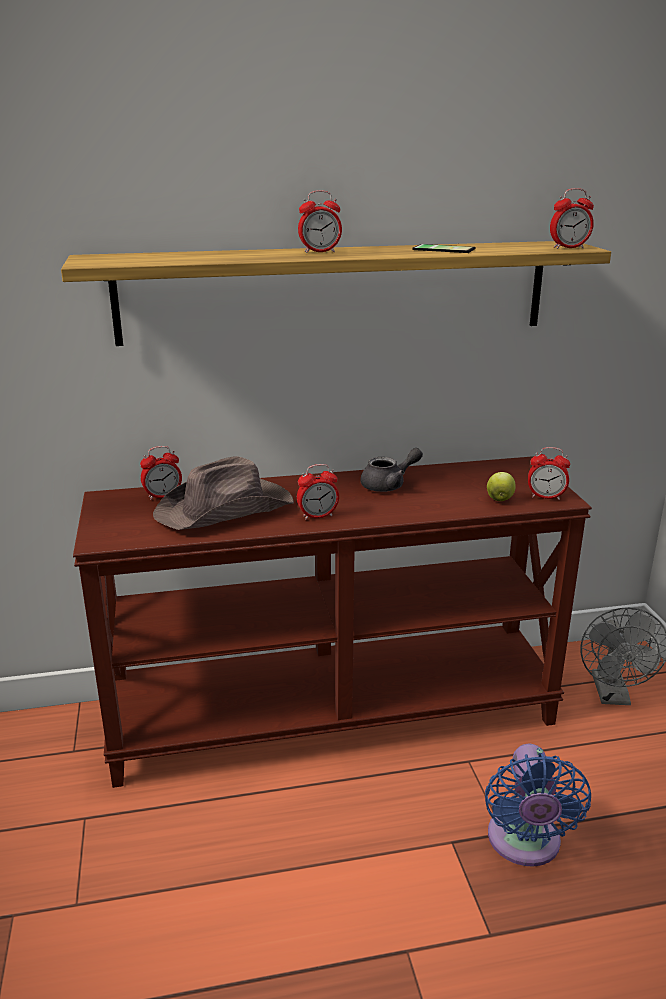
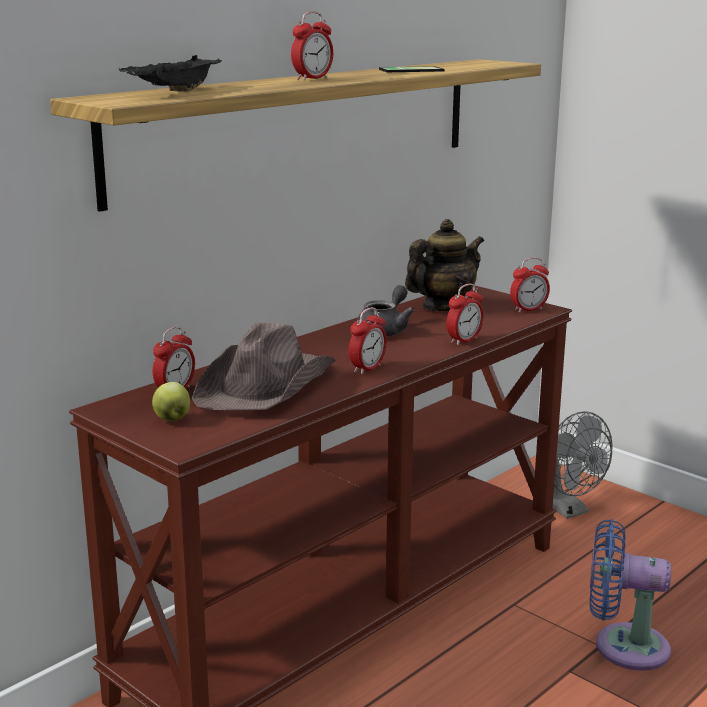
camera: 35 degrees left, 5 degrees down
(162, 257) = (175, 92): none -> black tray
(473, 475) = (443, 307): none -> teapot
(499, 499) = (497, 320): apple -> apple (172, 419)
(524, 844) = (623, 646): blue fan -> blue fan turned 135 degrees clockwise
(568, 248) = (503, 63): alarm clock -> alarm clock (464, 341)

